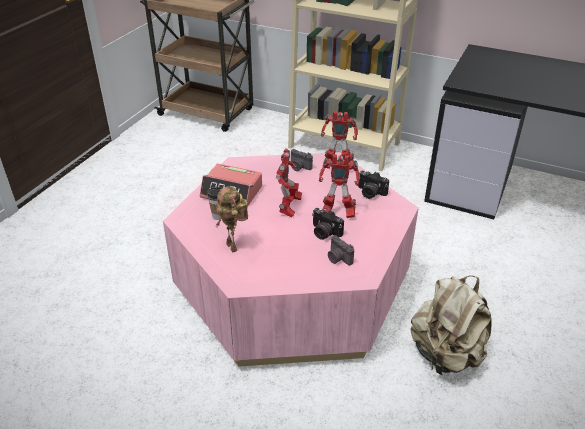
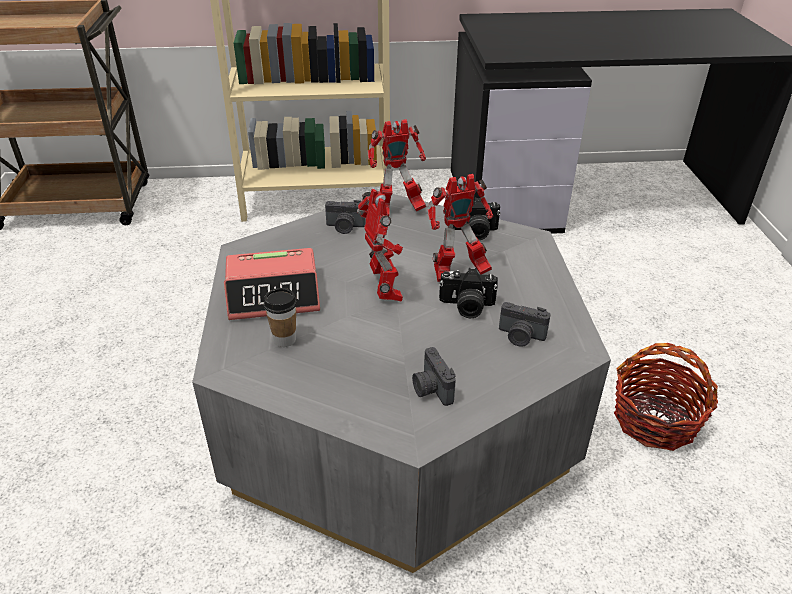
camera: 30 degrees left, 0 degrees up
(234, 247) = (354, 380): toy robot -> none
(266, 266) = (431, 389): none -> camera
(292, 286) = (396, 412): pink coffee table -> grey coffee table
(446, 354) = (655, 420): beige backpack -> basket

